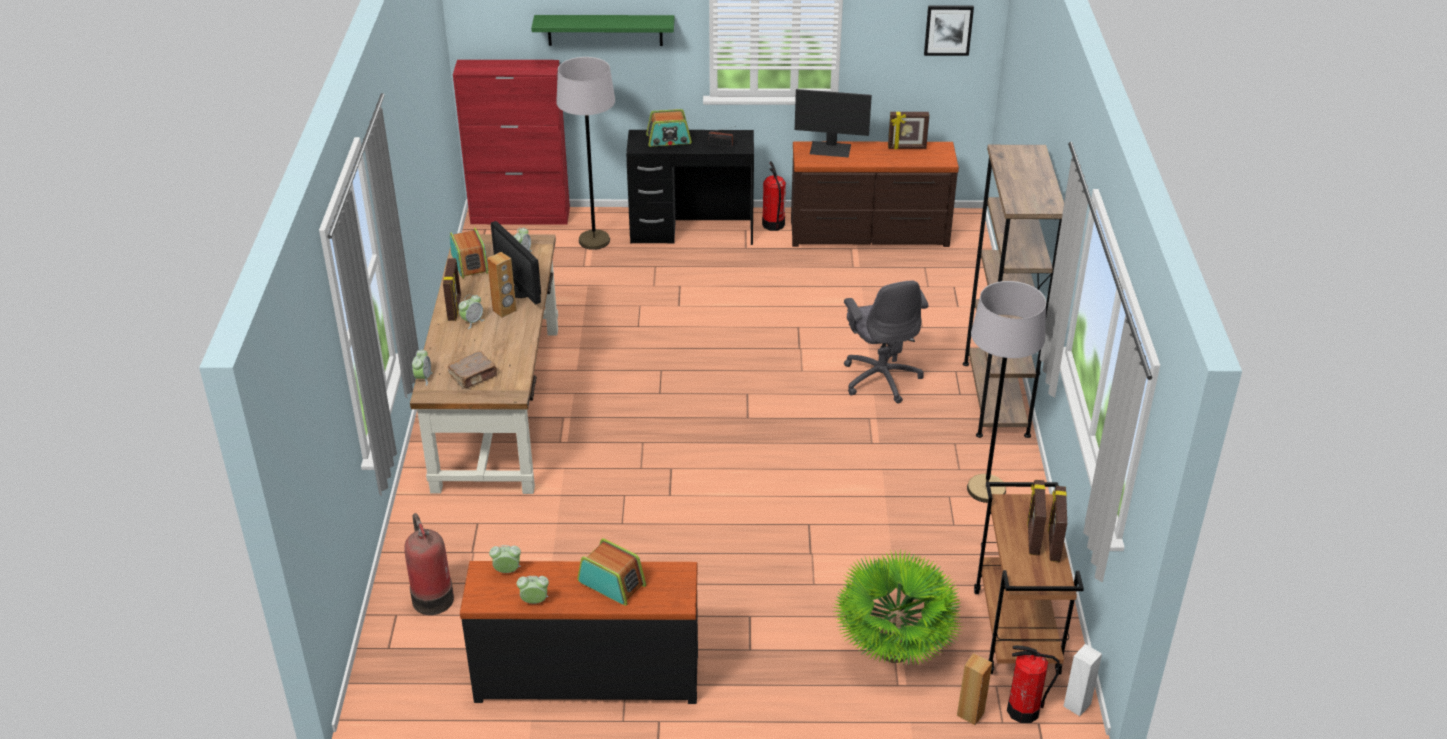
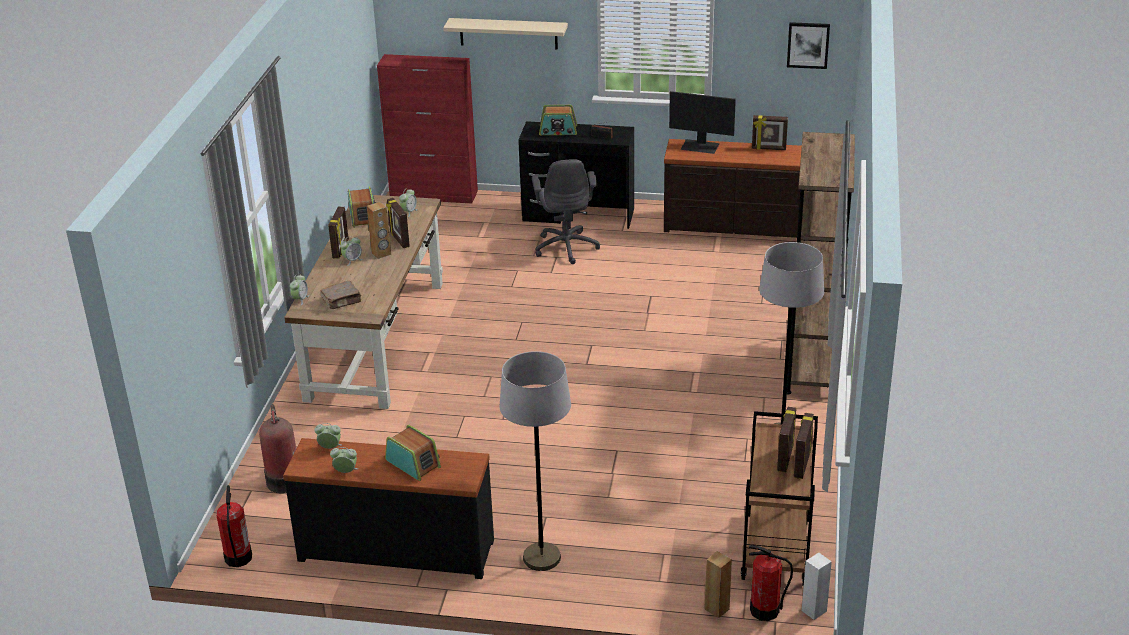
camera: 10 degrees right, 5 degrees down
(520, 291) = (399, 240): monitor -> picture frame
(594, 241) = (491, 217): grey floor lamp -> grey floor lamp (541, 558)
(605, 30) = (508, 33): green shelf -> beige shelf
(773, 225) = (651, 214): fire extinguisher -> fire extinguisher (238, 558)
(881, 378) = (713, 341): grey office chair -> grey office chair (566, 247)
(894, 650) = (663, 554): potted plant -> none

